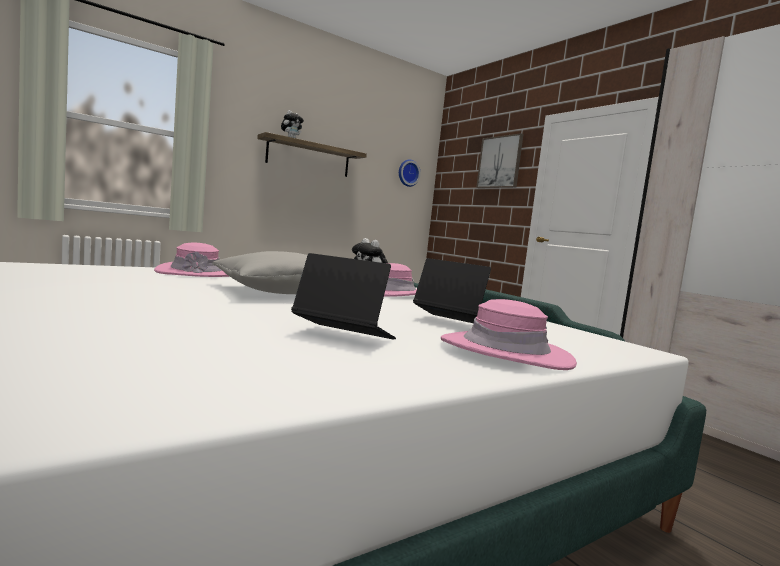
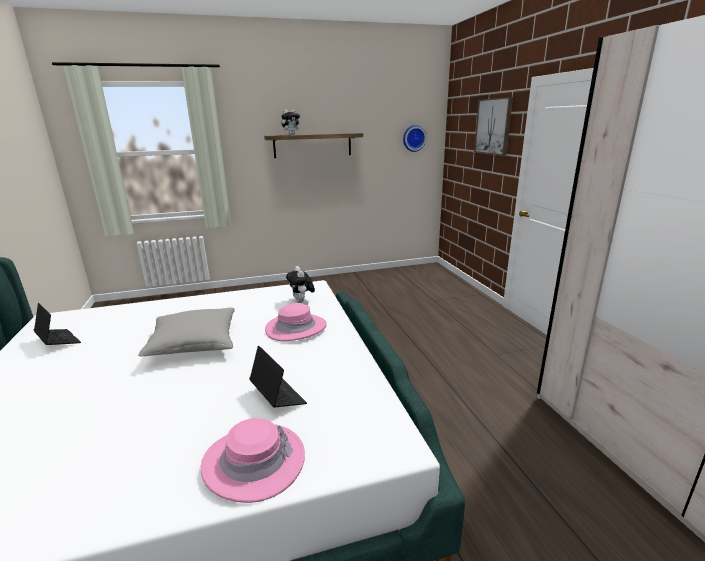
camera: 20 degrees right, 15 degrees up
(196, 272) = (169, 308): pink hat -> none
(343, 336) = (155, 435): laptop -> laptop (58, 341)

